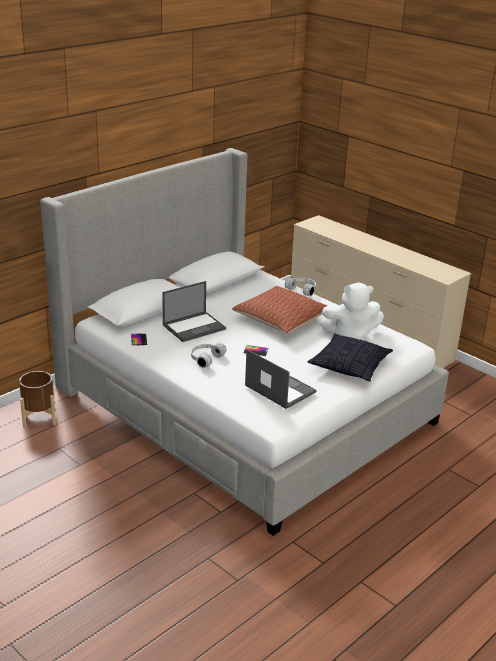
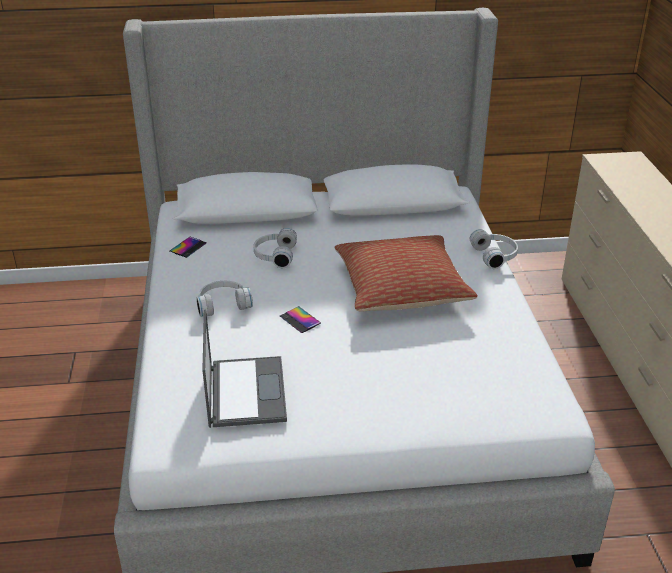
camera: 40 degrees right, 5 degrees up
(39, 417) = (102, 306): brown planter -> none
(194, 327) = (274, 255): laptop -> white headphones
(350, 334) = (475, 351): white plush toy -> none
(350, 366) = (400, 403): pillow -> none

